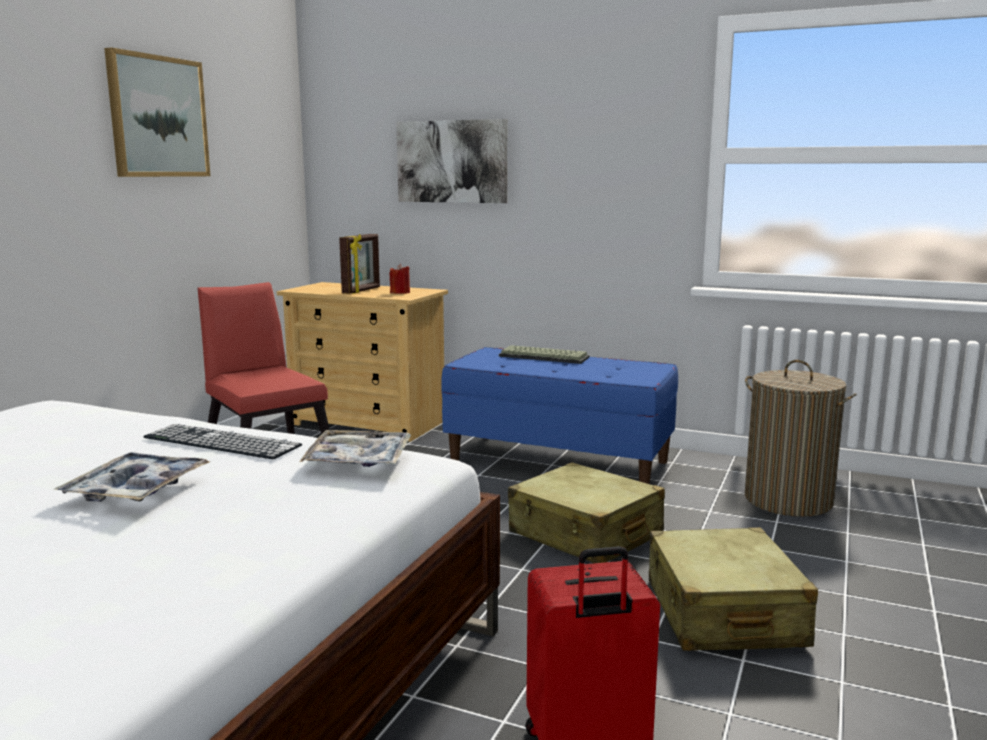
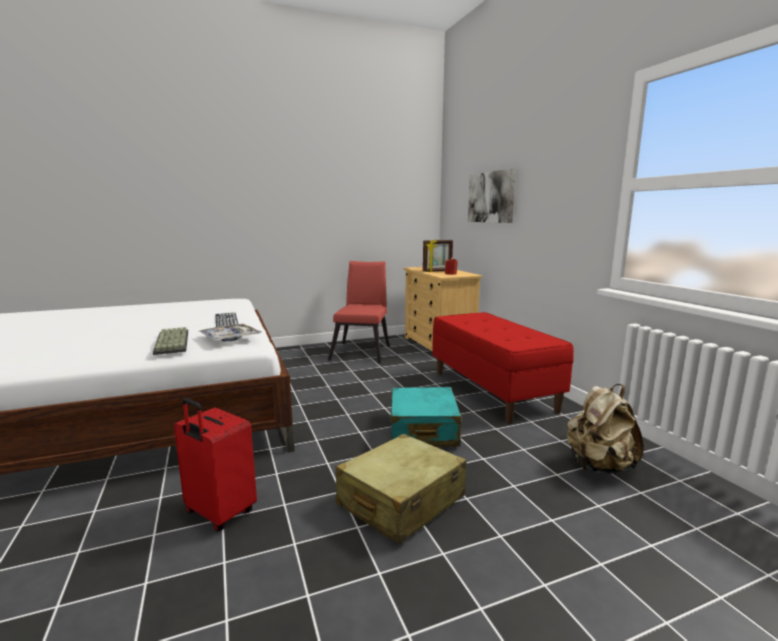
camera: 45 degrees right, 0 degrees up
(136, 489) = (156, 328): tray -> none
(158, 117) = (340, 179): picture -> none
(545, 356) = (500, 322): keyboard -> keyboard (173, 342)
(559, 461) = (492, 391): blue bench -> red bench
(585, 534) = (423, 430): beige suitcase -> turquoise suitcase
(788, 500) = (598, 466): laundry basket -> beige backpack

